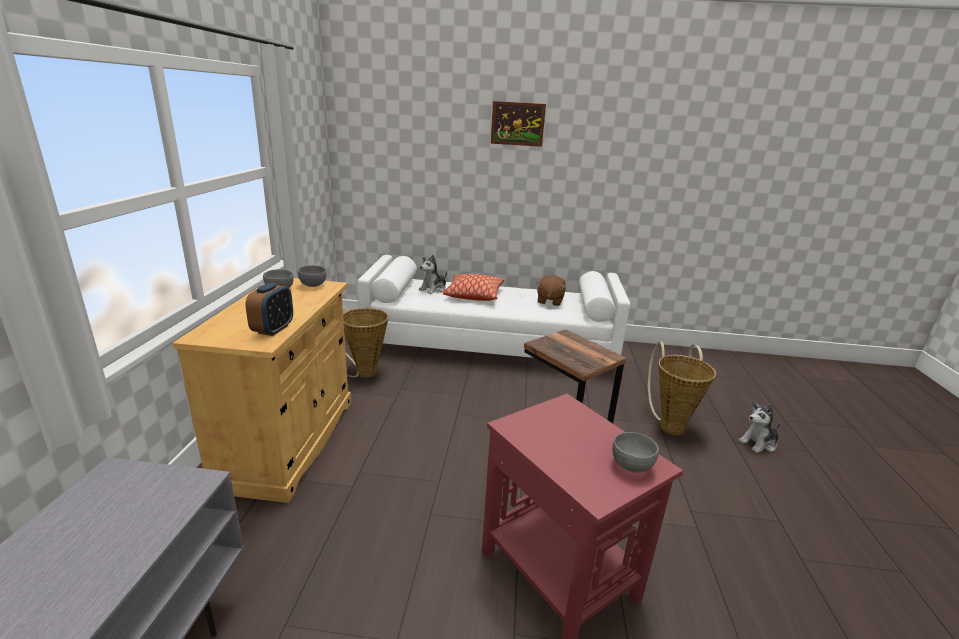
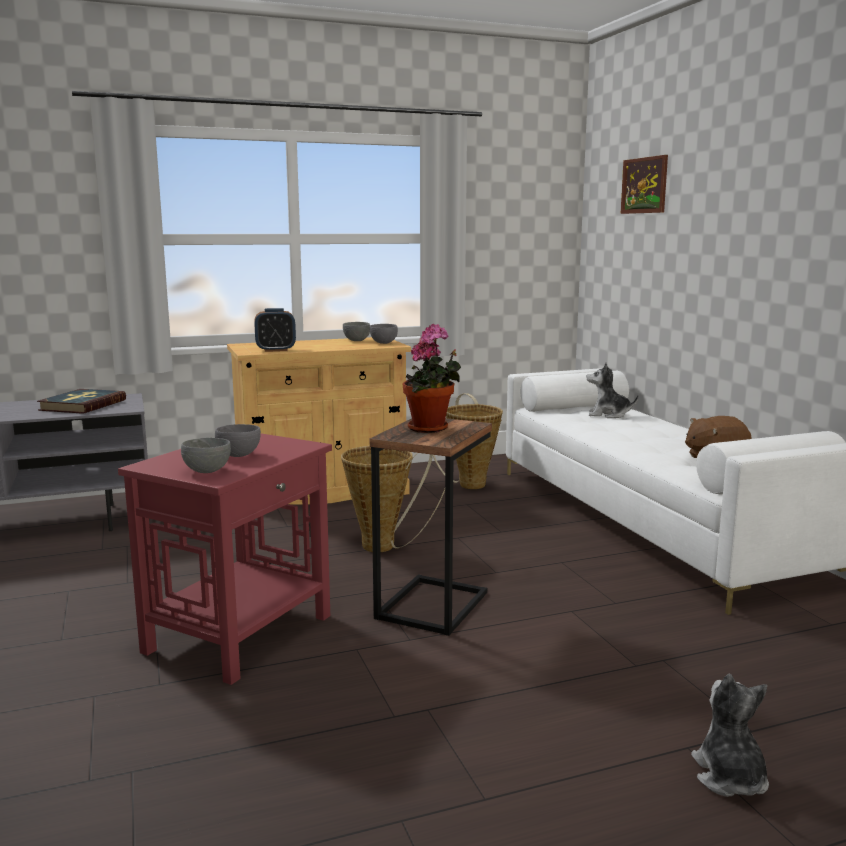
camera: 65 degrees right, 10 degrees down
(105, 523) = (82, 405): none -> book
(473, 295) = (635, 429): pillow -> none
(517, 124) = (747, 171): picture -> picture (644, 185)
(571, 349) = (431, 429): none -> potted plant
(584, 441) = (238, 455): none -> grey bowl
(670, 425) = (649, 676): basket -> basket (386, 546)
(758, 443) = (729, 777): plush toy -> plush toy turned 45 degrees clockwise

